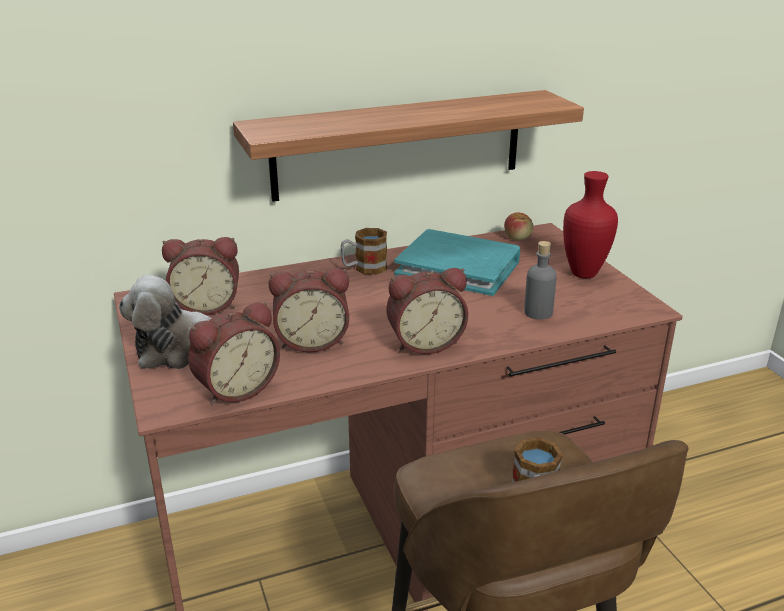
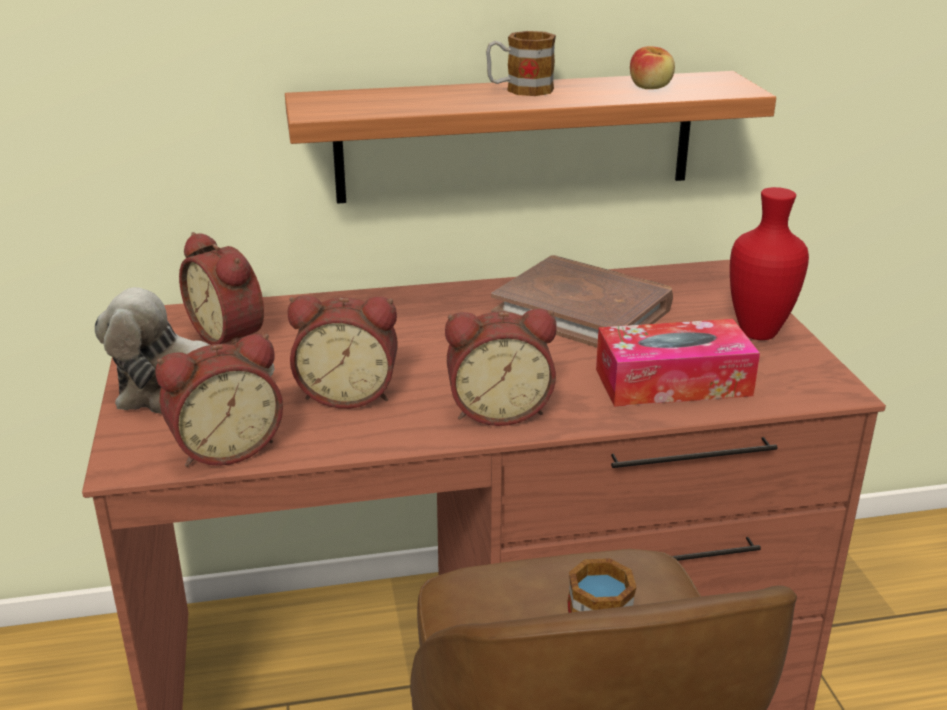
camera: 10 degrees right, 0 degrees up
(207, 305) = (231, 334): alarm clock -> alarm clock turned 45 degrees clockwise
(364, 268) = (454, 302): mug -> mug (520, 90)
(458, 267) = (583, 310): turquoise book -> brown book
(518, 237) = (681, 276): apple -> apple (651, 87)
(538, 312) = (673, 382): grey bottle -> tissue box

